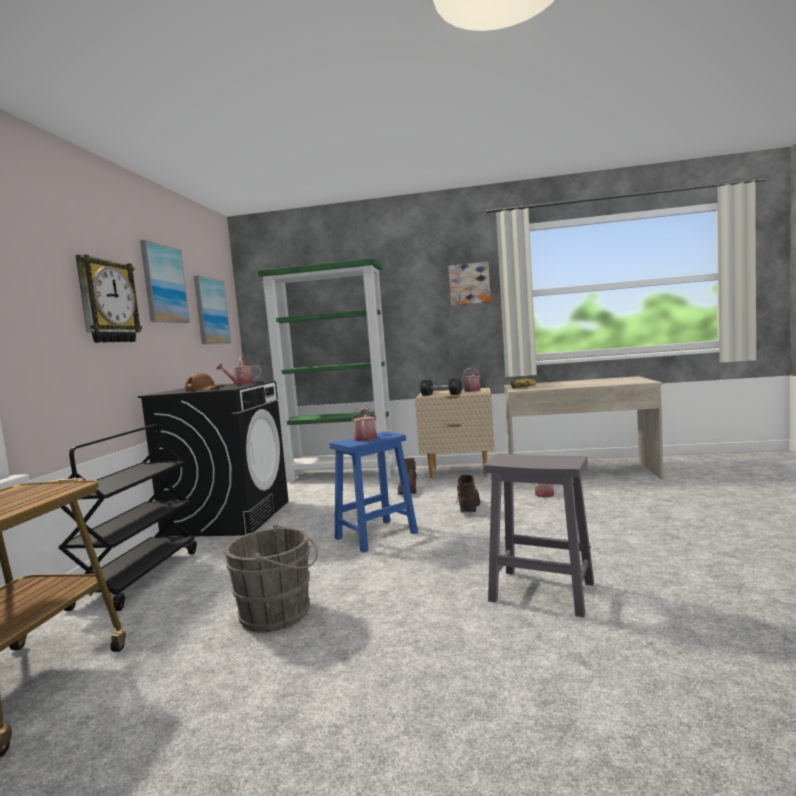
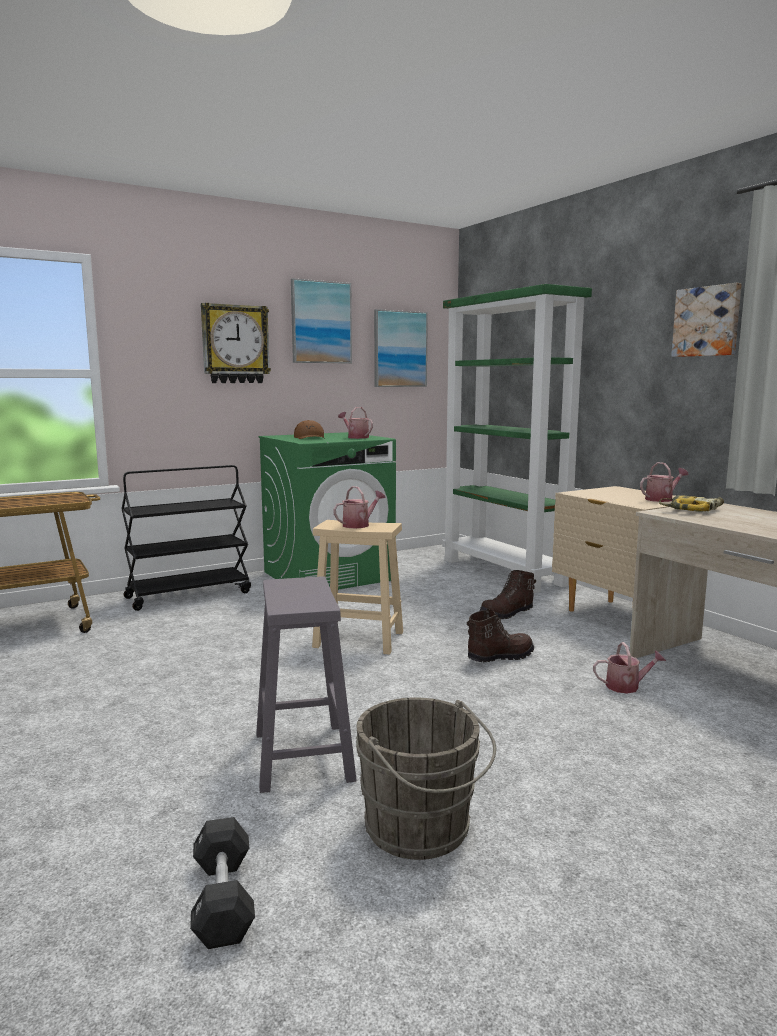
camera: 50 degrees right, 5 degrees up
(229, 518) = (329, 575): black washing machine -> green washing machine
(280, 613) = (168, 657): grey bucket -> grey bucket (421, 830)
(377, 535) = (360, 639): blue stool -> beige stool
(441, 394) = (602, 495): black dumbbell -> black dumbbell (223, 899)

